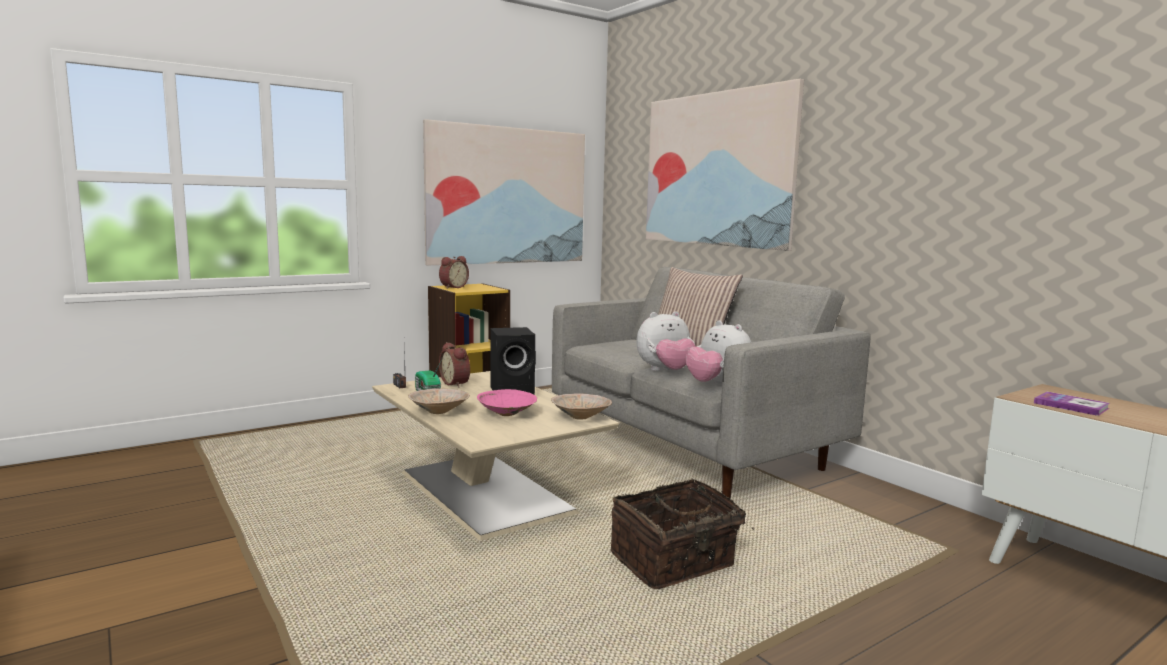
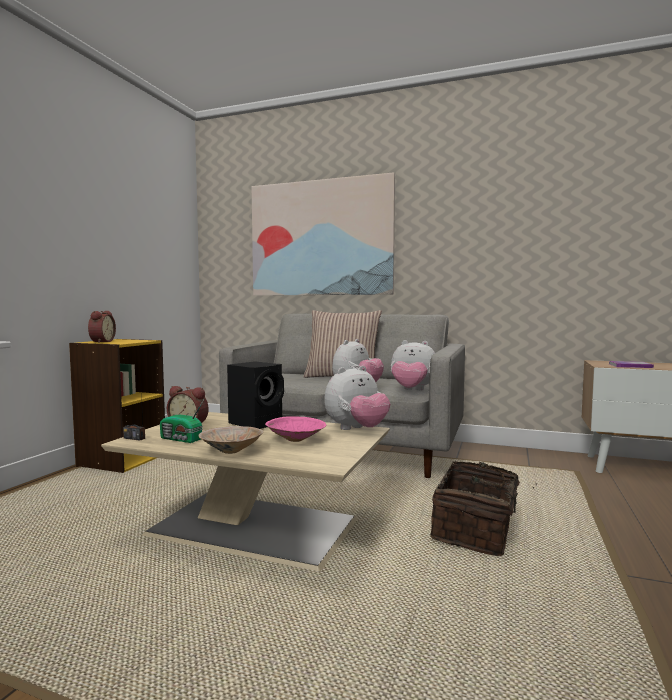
camera: 35 degrees left, 5 degrees down
(507, 196) = (132, 257): picture -> none
(581, 417) = (356, 429): beige bowl -> plush toy

